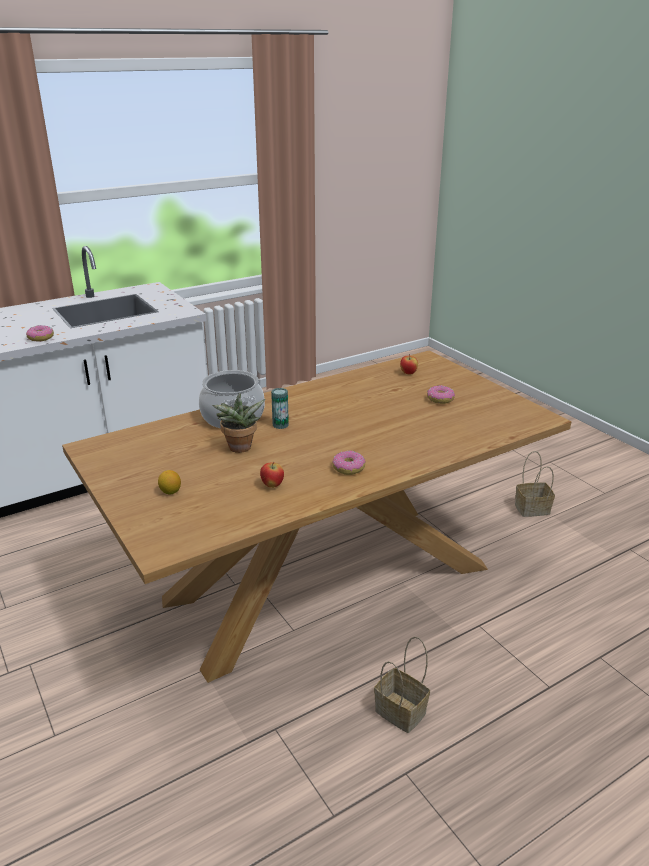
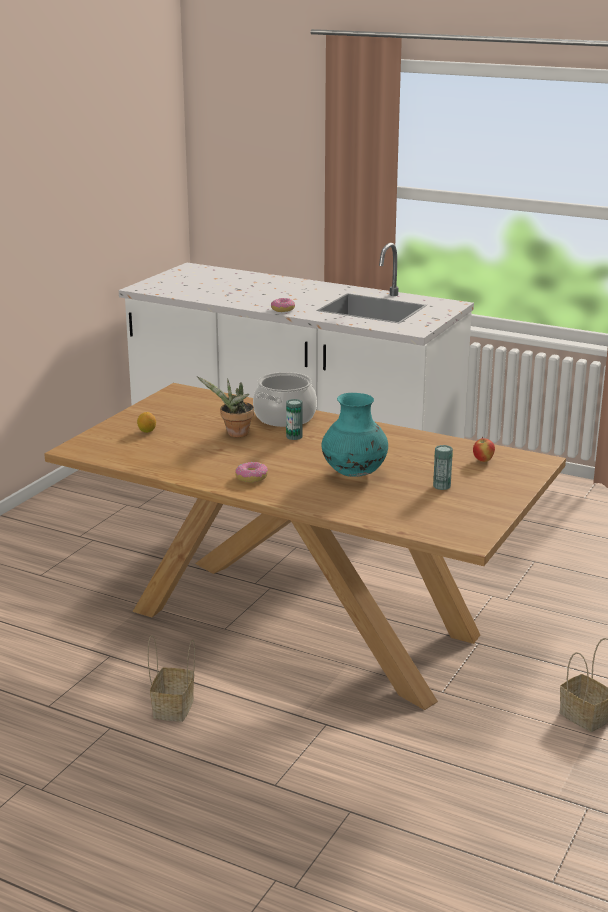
camera: 60 degrees right, 5 degrees down
(272, 485) = (192, 459): apple -> none
(386, 423) = (354, 474): none -> turquoise vase
(440, 399) = (441, 486): donut -> can

